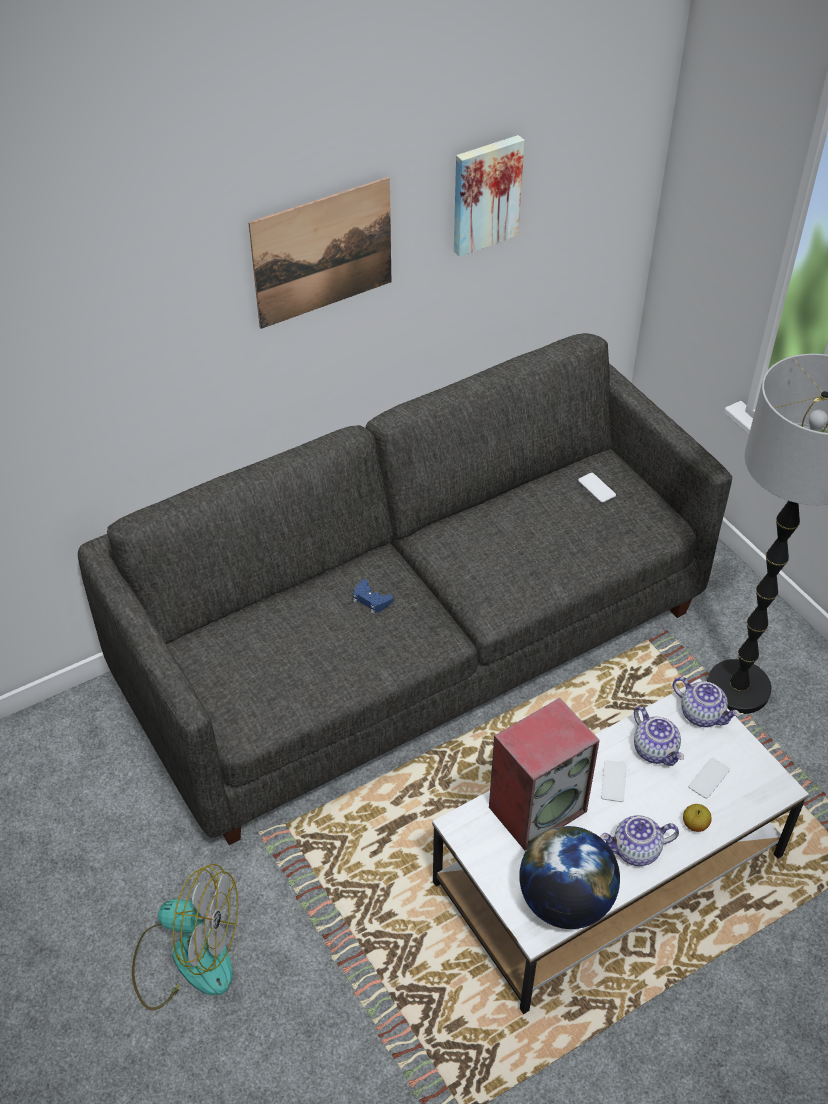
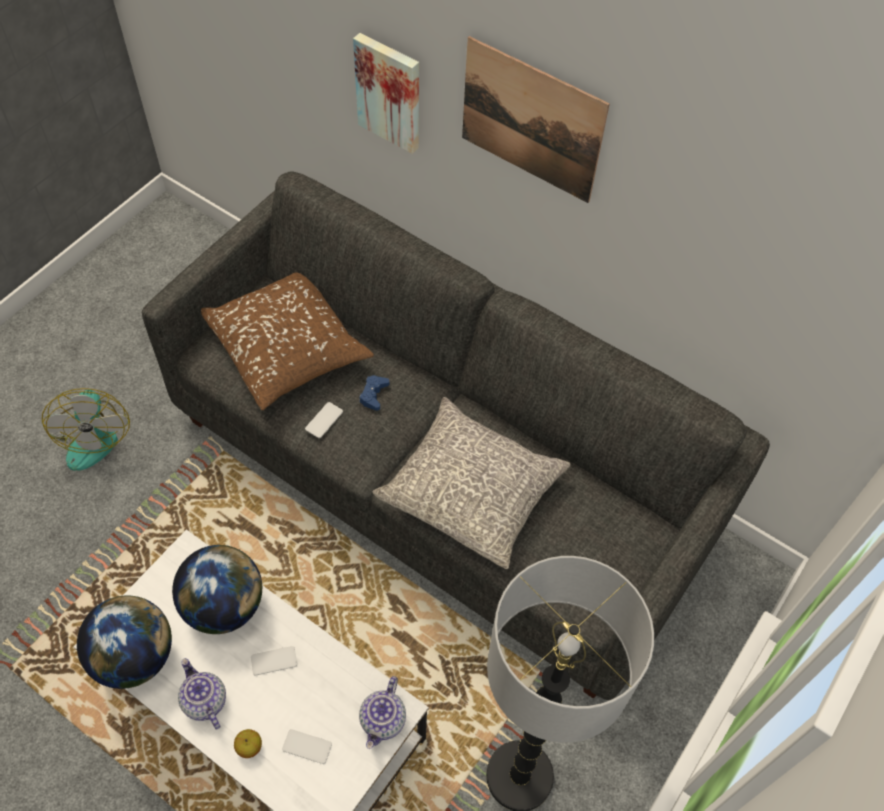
camera: 65 degrees right, 10 degrees up
(273, 649) = (288, 347): none -> brown pillow
(485, 194) = (710, 207): picture -> picture (390, 92)
(518, 560) = (472, 491): none -> grey pillow
(537, 807) = (224, 605): speaker -> globe
(596, 488) = (604, 530): phone -> phone (324, 420)
(655, 750) = (323, 688): teapot -> none

